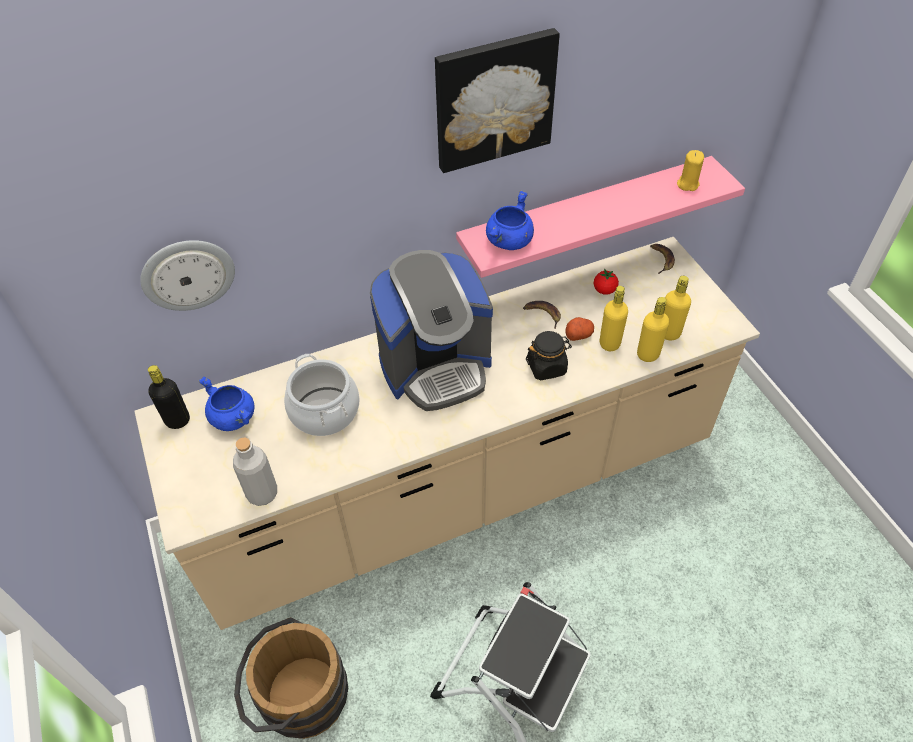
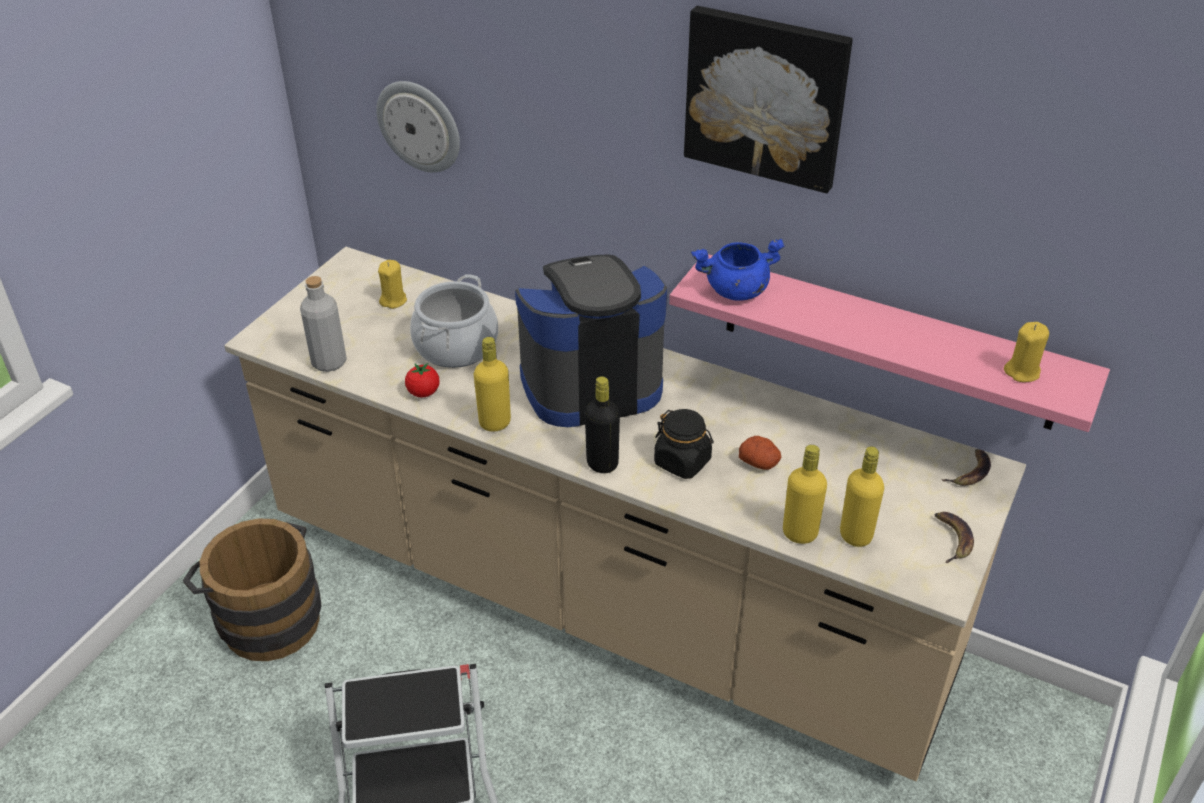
camera: 50 degrees right, 10 degrees down
(177, 420) = (358, 273): black bottle -> black bottle (602, 464)
(234, 418) = (393, 300): blue cooking pot -> yellow candle
(436, 366) = (590, 384): coffee machine -> coffee machine turned 135 degrees clockwise
(542, 314) = (754, 420): banana -> banana (952, 538)
(604, 290) = (854, 449): tomato -> tomato (423, 393)
(609, 343) = (777, 493): yellow bottle -> yellow bottle (495, 423)

